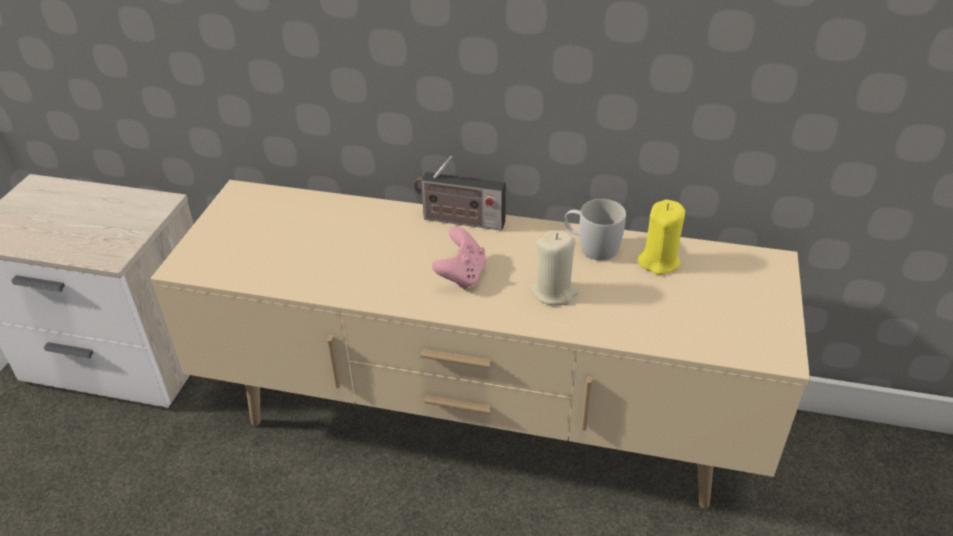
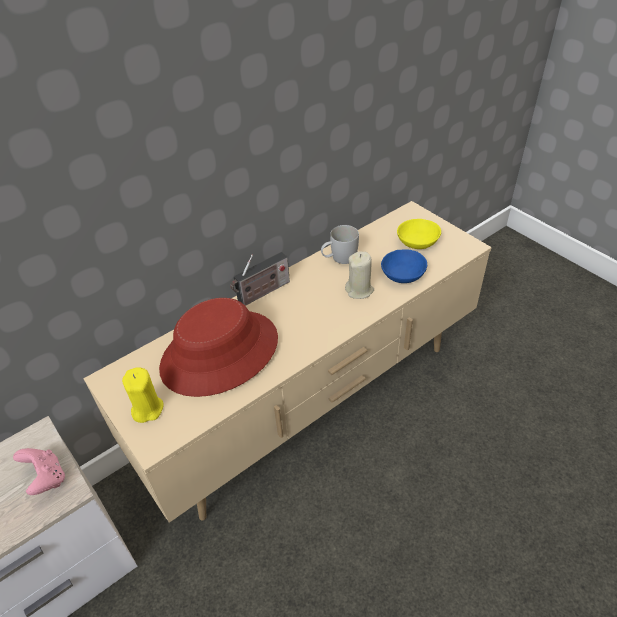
camera: 50 degrees left, 5 degrees up
(339, 241) = (220, 353): none -> red hat
(462, 275) = (310, 317): pink game controller -> pink game controller (47, 478)
(632, 314) = (402, 273): none -> blue bowl
(658, 261) = (374, 243): yellow candle -> yellow candle (147, 409)
(717, 297) = (417, 241): none -> yellow bowl

